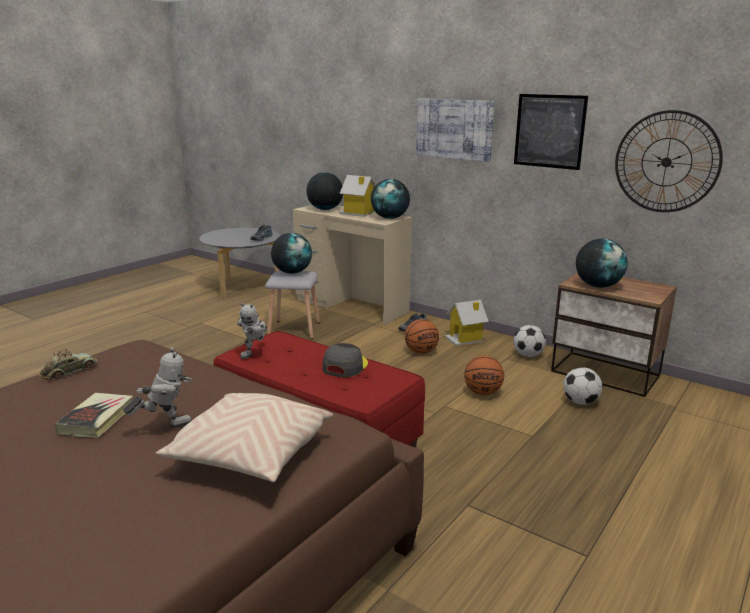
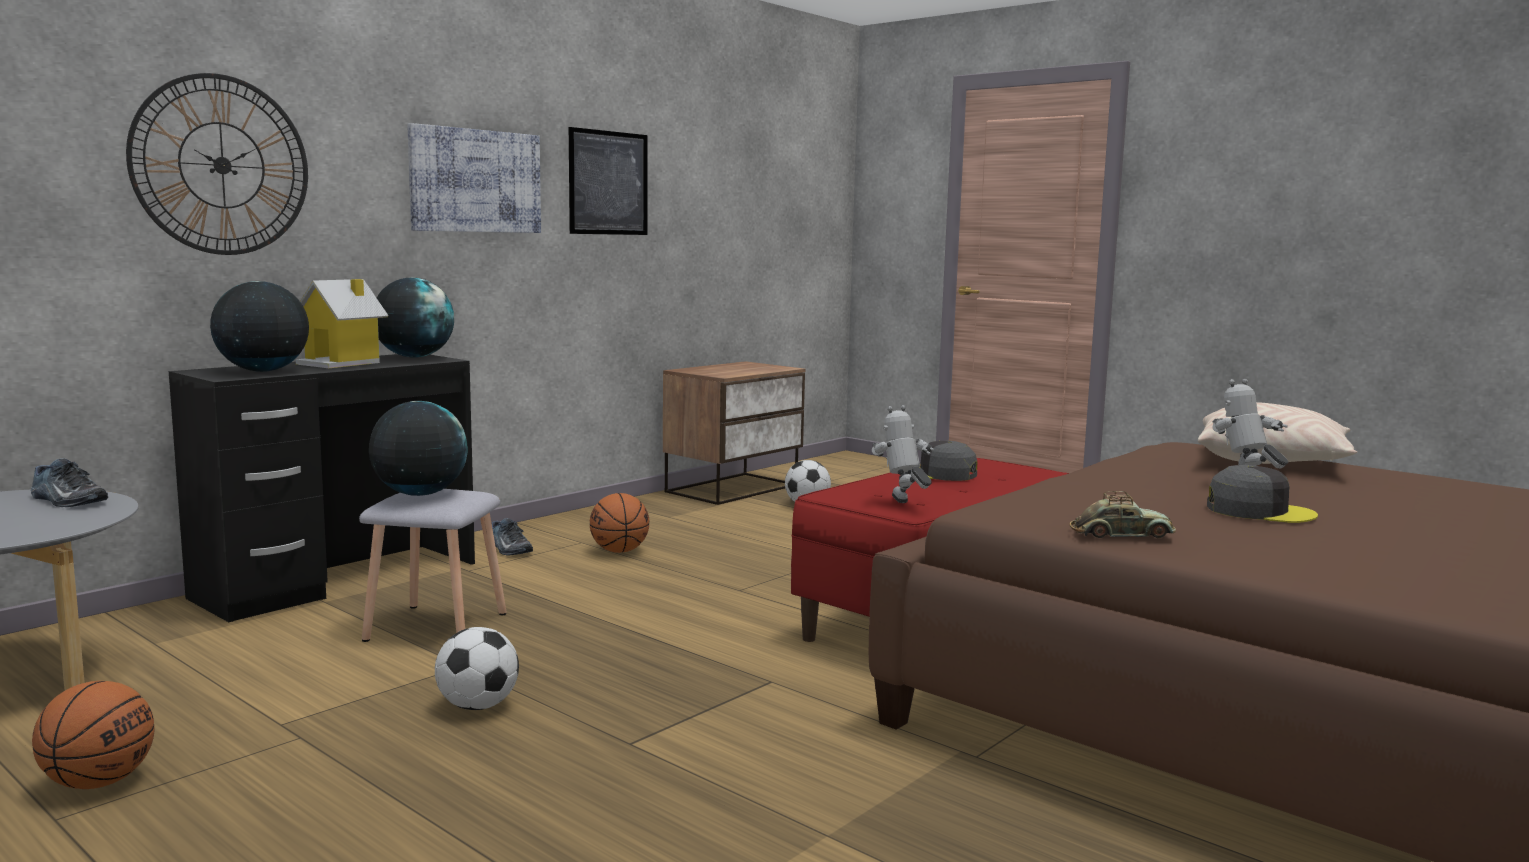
camera: 85 degrees left, 10 degrees down
(69, 371) = (1121, 535): toy car -> toy car turned 135 degrees clockwise
(97, 419) = (1258, 511): book -> grey cap
(255, 353) = (902, 505): toy robot -> toy robot turned 135 degrees counterclockwise
(351, 306) = (338, 579): beige desk -> black desk
(465, 339) = (583, 527): toy house -> none
(482, 392) = (774, 535): basketball -> basketball (98, 782)
(528, 355) = (662, 507): football -> football (478, 706)
(598, 286) = (737, 372): globe -> none
(666, 162) = (721, 217): wall clock -> wall clock (222, 165)

